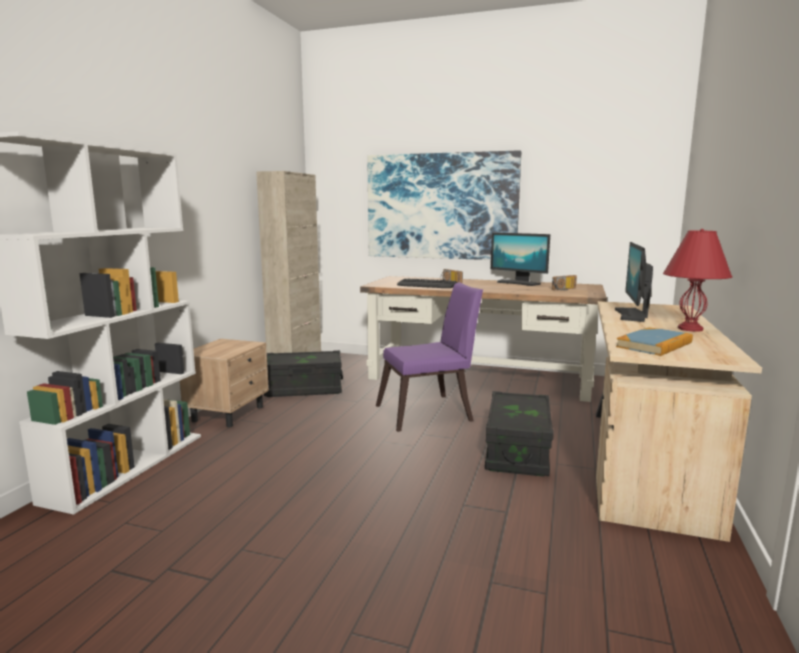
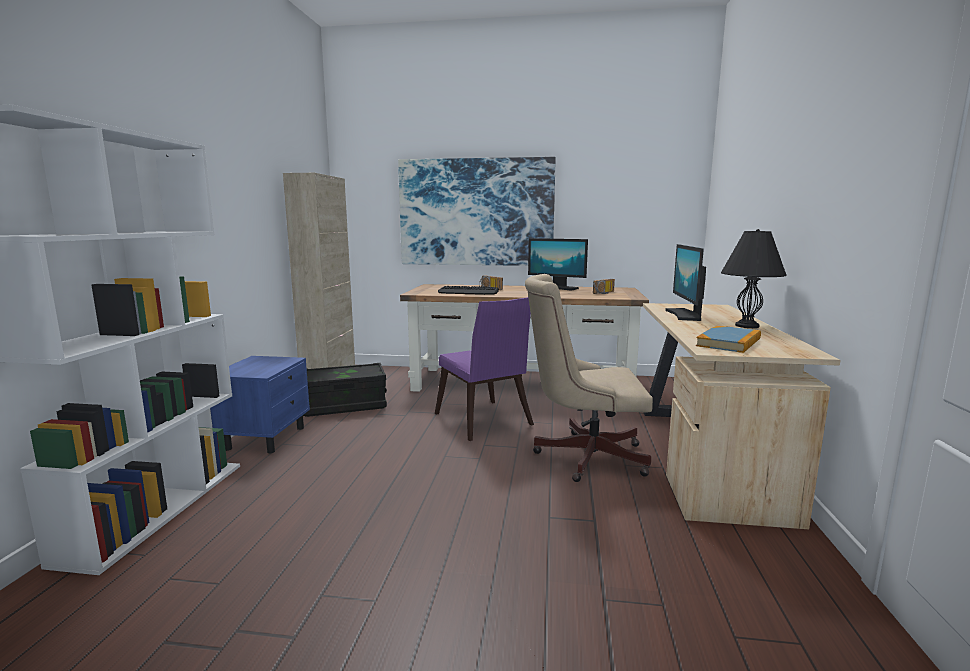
camera: 10 degrees left, 0 degrees up
(229, 413) = (267, 438): beige nightstand -> blue nightstand
(430, 413) = (484, 422): purple chair -> purple chair turned 90 degrees clockwise
(517, 451) = (583, 456): black storage box -> beige office chair
(689, 328) = (746, 326): red table lamp -> black table lamp

